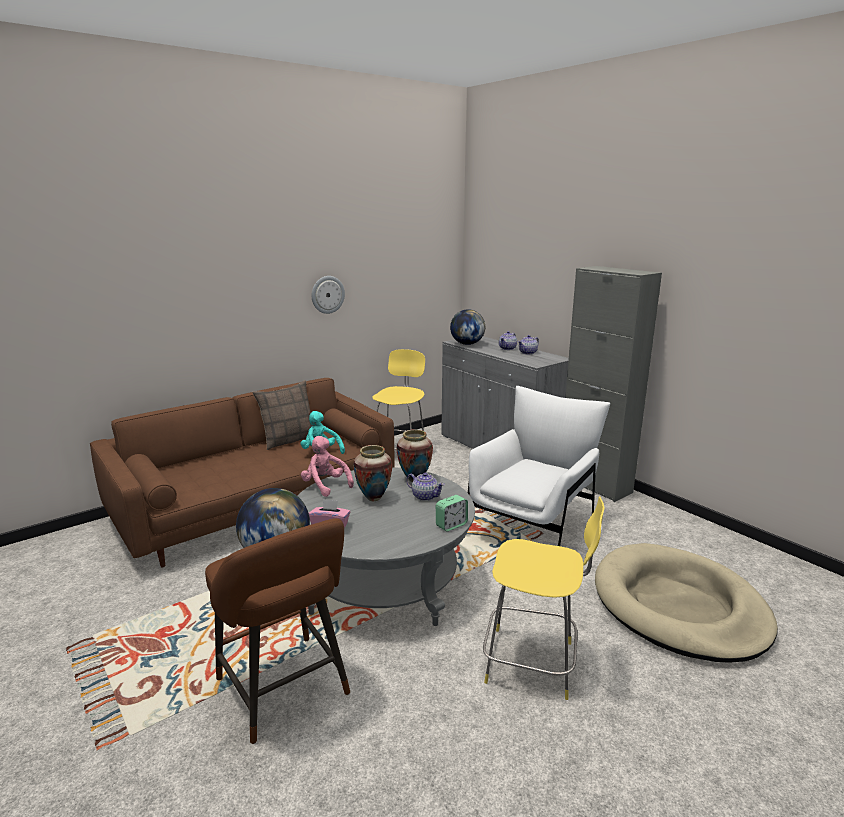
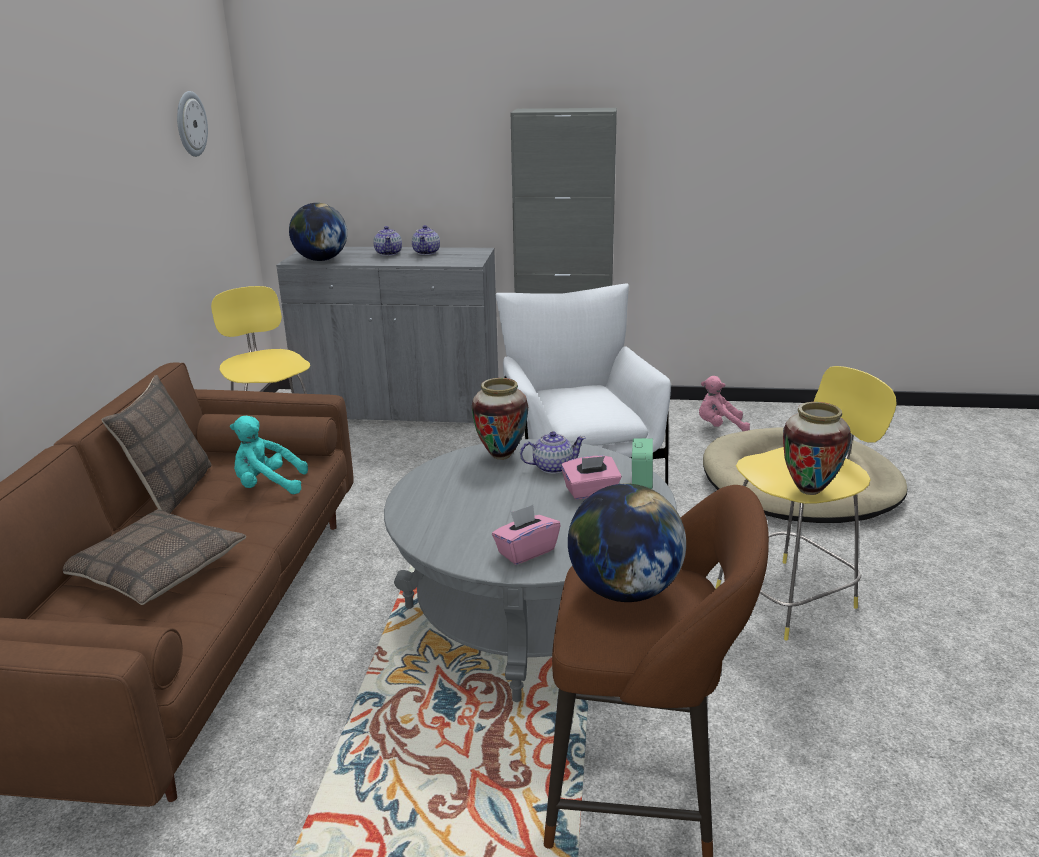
camera: 45 degrees left, 5 degrees up
(230, 467) = (155, 569): none -> pillow
(325, 485) = (409, 512): pink plush toy -> pink plush toy (719, 427)
(327, 294) = (108, 208): wall clock -> wall clock (190, 124)
(373, 498) = (502, 497): vase -> vase (809, 490)
(416, 517) = (591, 492): none -> pink tissue box

